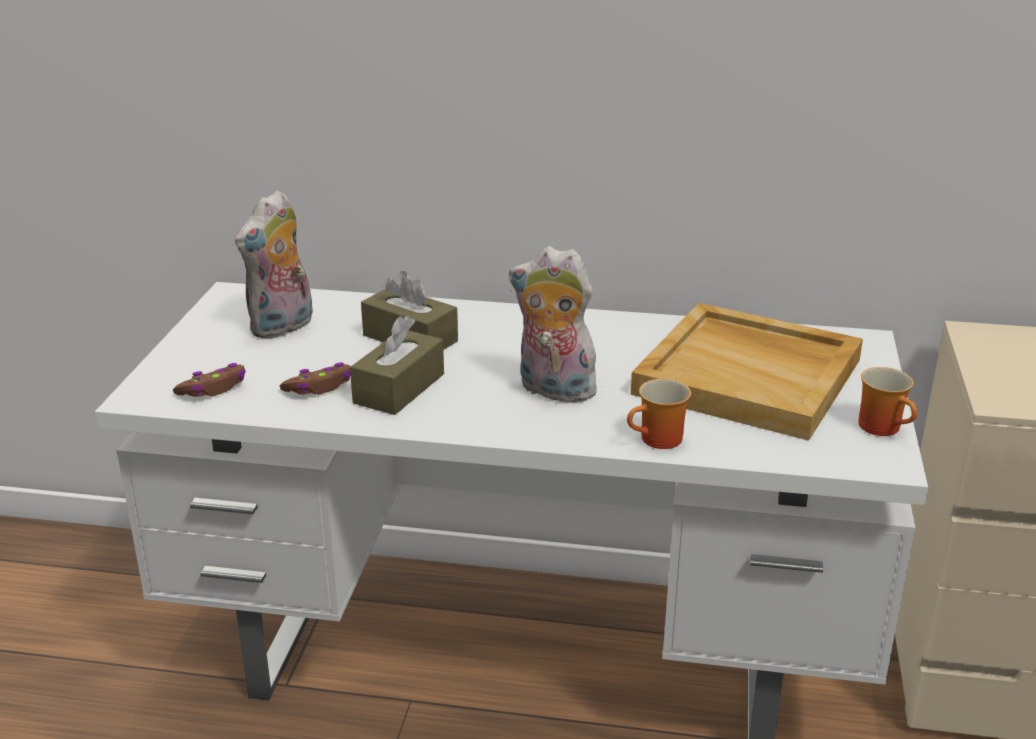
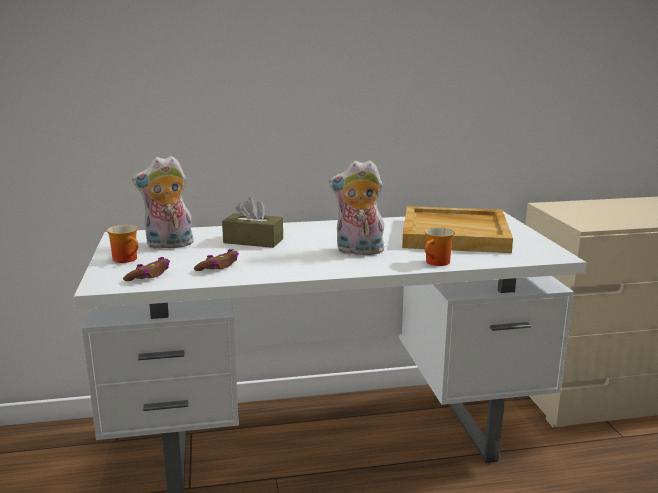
camera: 20 degrees left, 10 degrees down
(283, 327) = (168, 245): plush toy -> plush toy turned 60 degrees clockwise
(399, 388) = (268, 261): brown tissue box -> none
(885, 427) = (541, 244): mug -> mug (128, 259)

